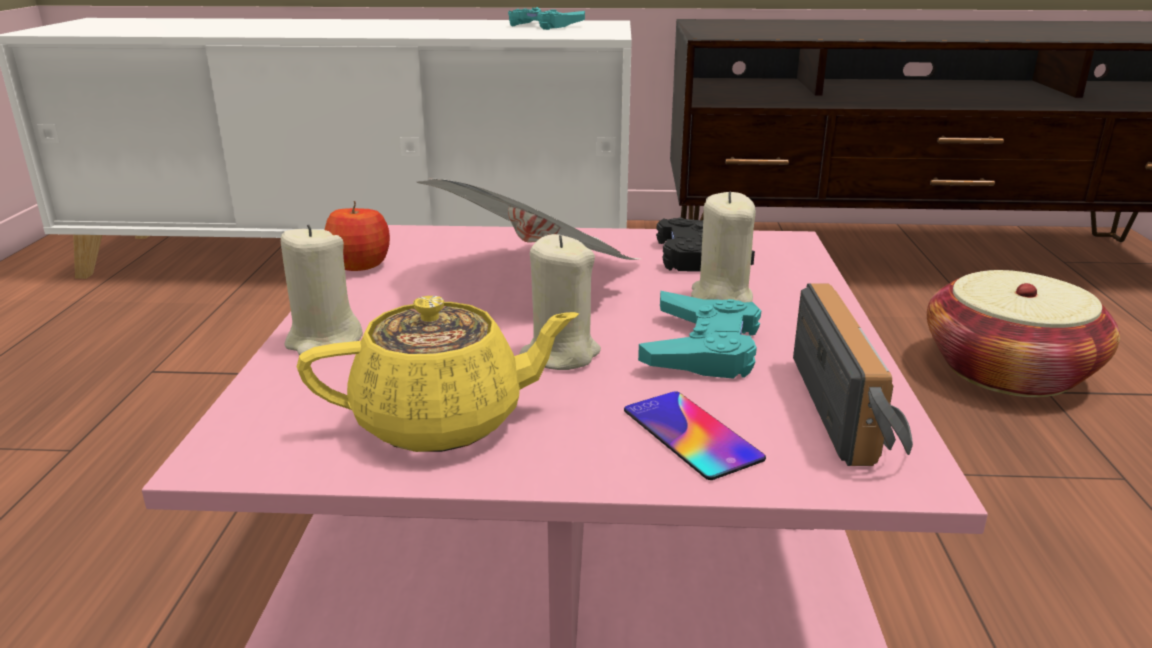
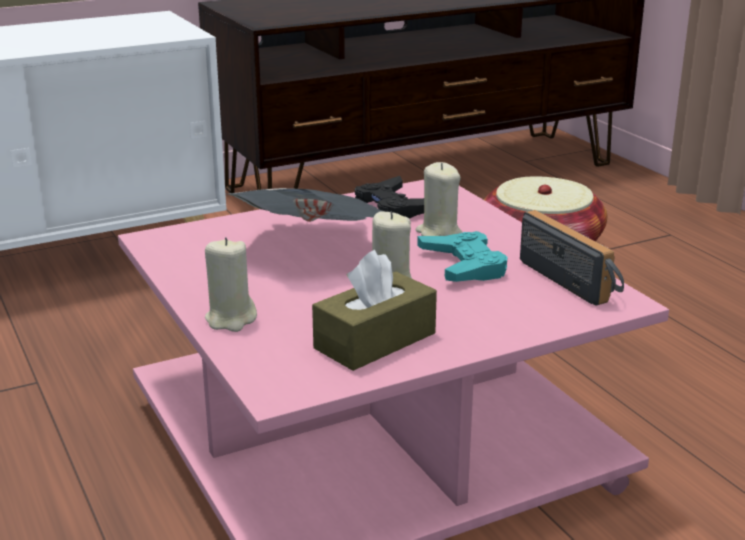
camera: 30 degrees left, 0 degrees up
(360, 265) = (170, 265): apple -> none
(443, 421) = (375, 341): yellow teapot -> brown tissue box
(544, 25) = (108, 26): turquoise game controller -> none
(691, 435) = (511, 312): phone -> none

